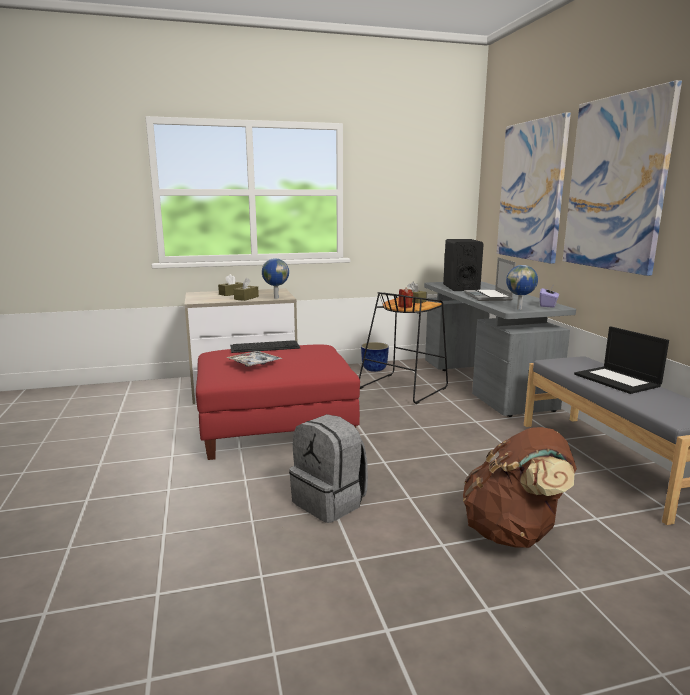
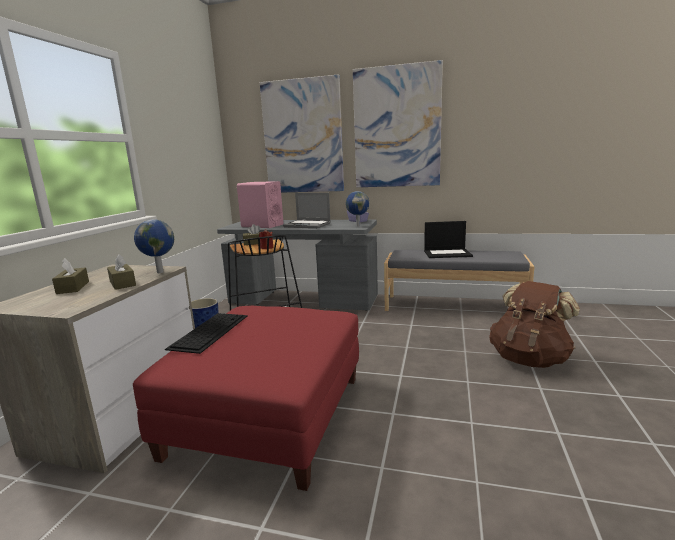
camera: 60 degrees left, 0 degrees up
(254, 364) = (269, 346): tray -> none
(330, 502) = (459, 421): grey backpack -> none
(461, 288) = (262, 225): black speaker -> pink speaker

